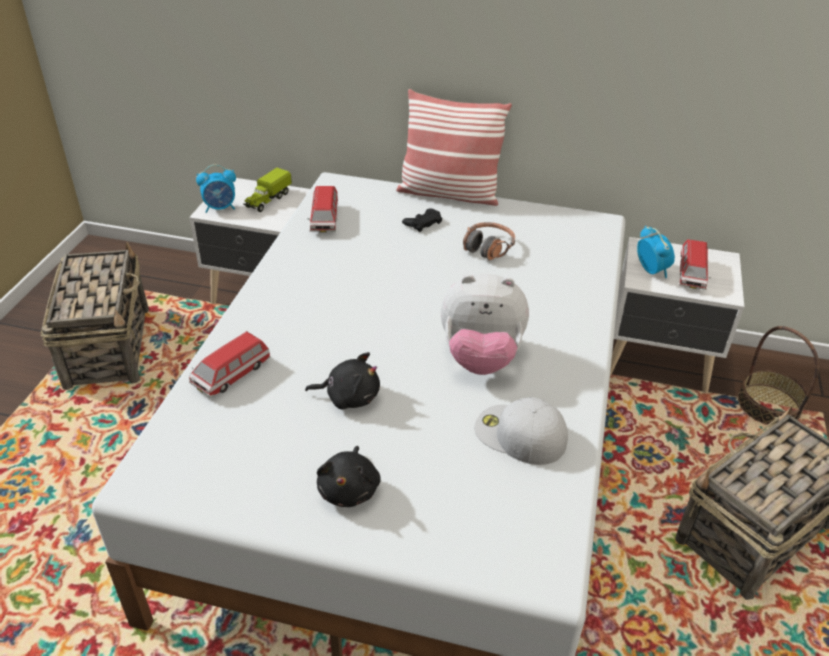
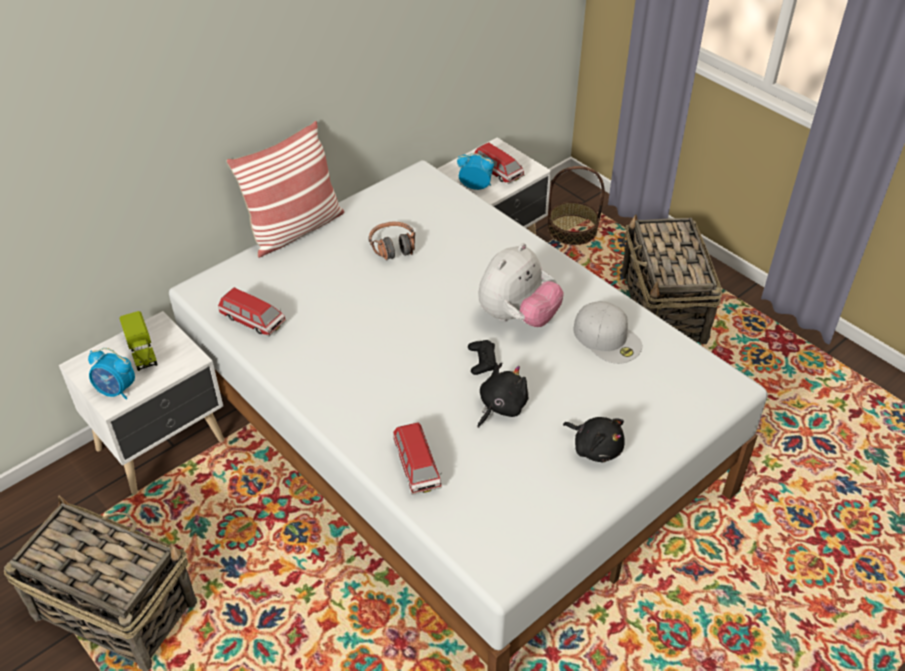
camera: 55 degrees left, 5 degrees up
(220, 208) = (116, 390): alarm clock -> alarm clock turned 90 degrees clockwise
(423, 223) = (322, 265): black game controller -> black game controller (482, 360)
(519, 435) = (608, 338): white cap -> white cap turned 105 degrees counterclockwise

